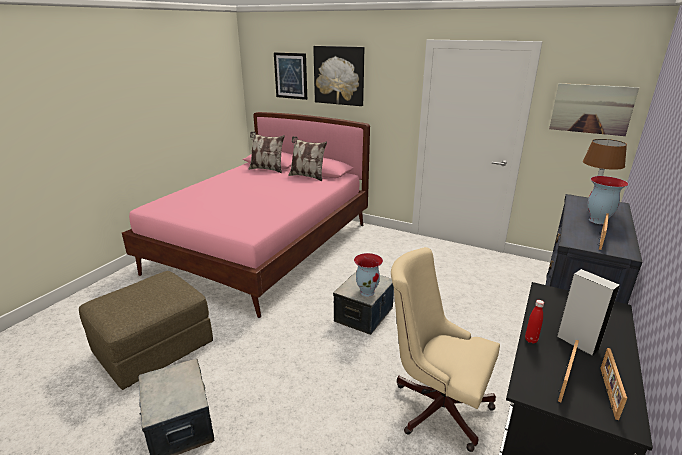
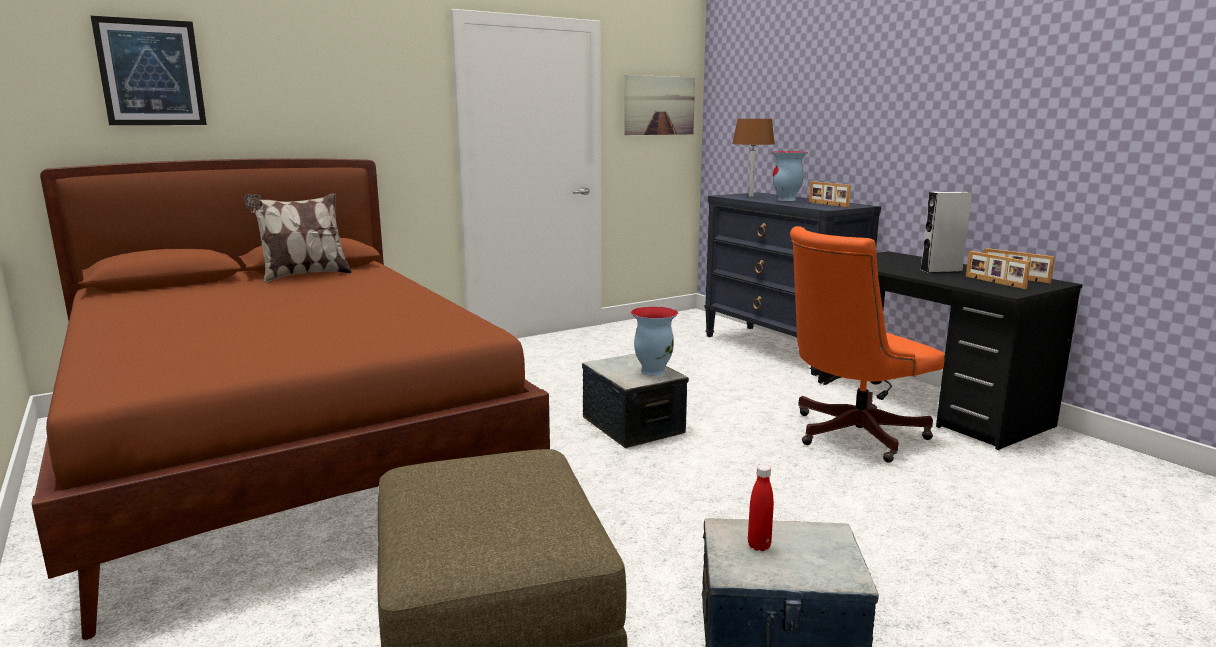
camera: 60 degrees left, 10 degrees down
(263, 247) = (288, 452): pink bed -> brown bed
(267, 169) = (180, 288): pillow -> none
(339, 75) = (286, 70): picture -> none
(436, 404) = (849, 435): beige office chair -> orange office chair
(531, 340) = (929, 278): red bottle -> red bottle (759, 546)

